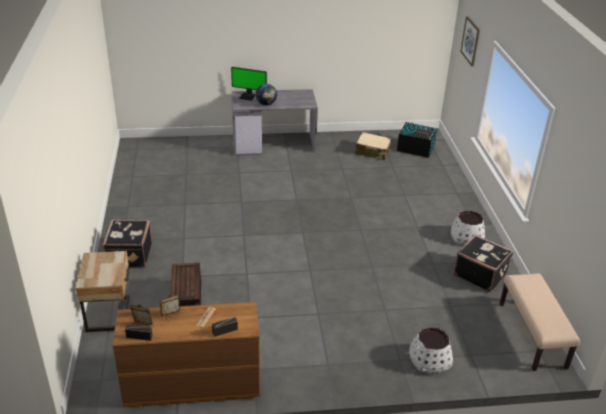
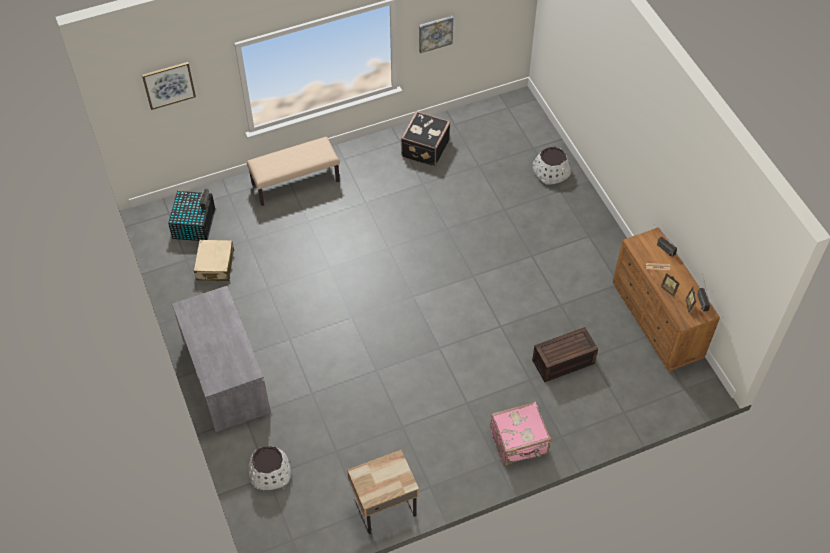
camera: 105 degrees left, 20 degrees up
(110, 314) = (609, 419): beige nightstand -> beige nightstand (384, 506)
(128, 256) = (519, 443): black suitcase -> pink suitcase
(248, 96) = (217, 371): monitor -> none
(266, 104) = (235, 343): globe -> none
(466, 237) = (368, 162): white planter -> white planter (270, 473)
(532, 335) = (491, 112): beige bench -> beige bench (295, 182)
(557, 190) = (435, 33): none -> picture

